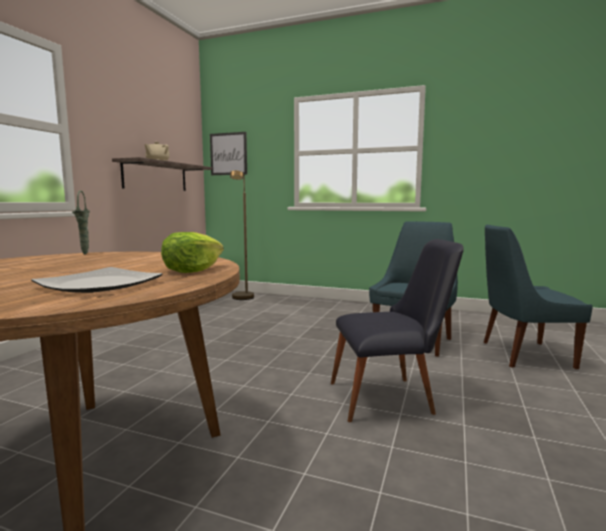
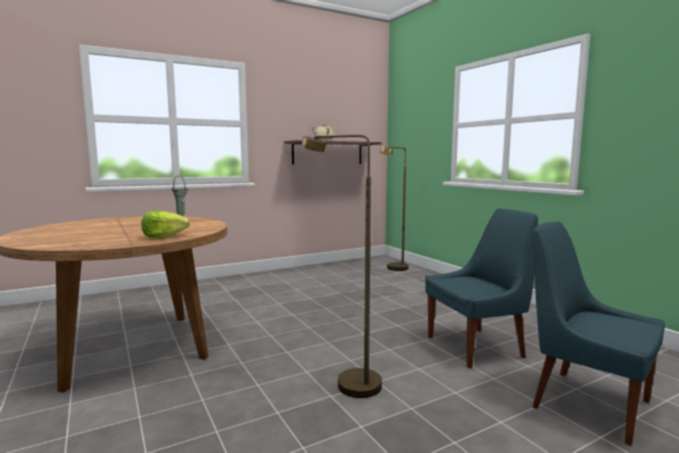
camera: 40 degrees right, 0 degrees up
(100, 284) = (99, 238): plate -> none
(228, 154) = (404, 128): picture -> none
(391, 398) = (347, 383): black chair -> brown floor lamp

